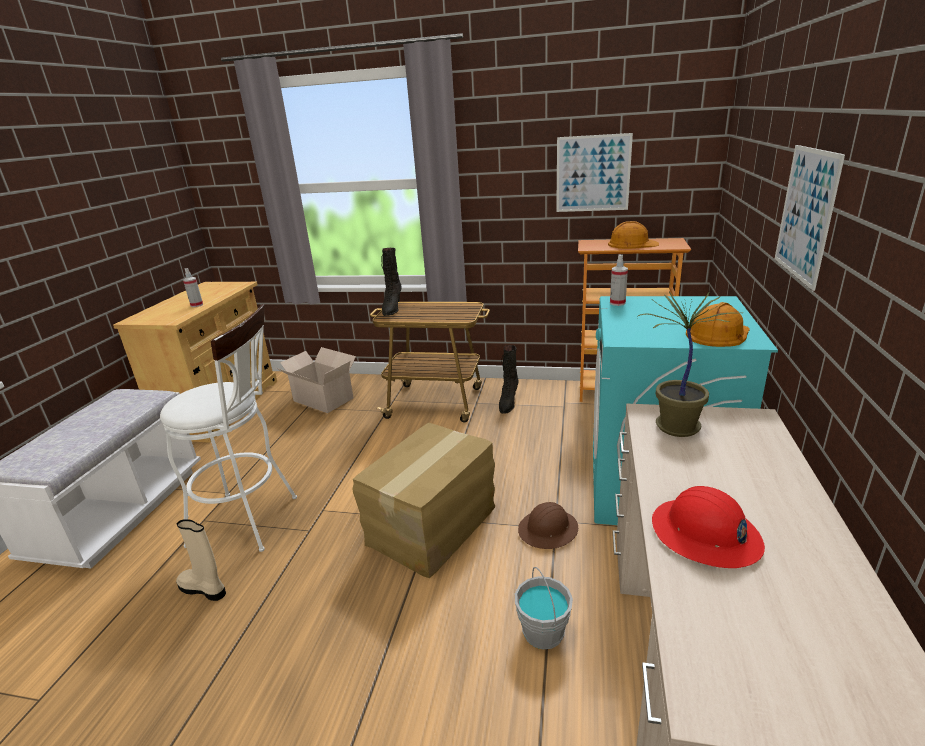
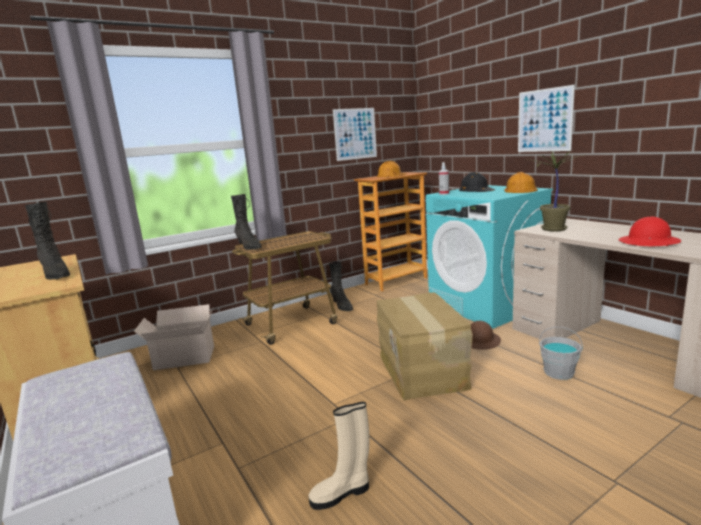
camera: 45 degrees left, 10 degrees down
(197, 305) = (55, 274): spray bottle -> black boot
(252, 521) = (289, 440): white stool -> none
(681, 308) = (476, 189): none -> black hard hat

